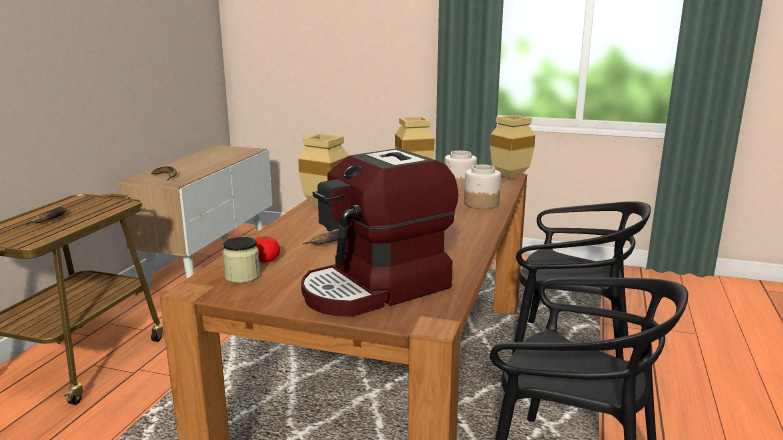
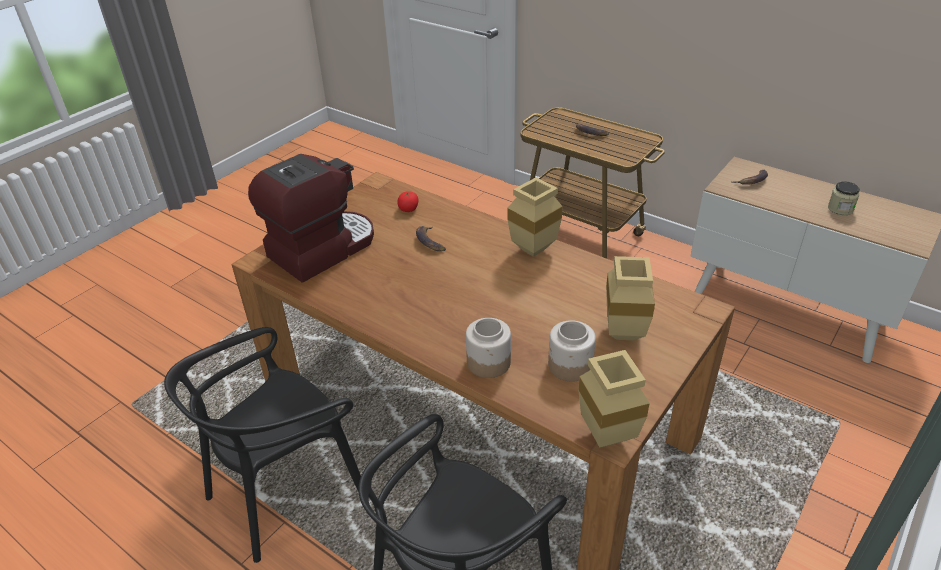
camera: 110 degrees right, 20 degrees up
(242, 276) = (385, 199): jar -> jar (840, 209)
(377, 289) = (322, 248): coffee machine -> coffee machine turned 60 degrees clockwise

